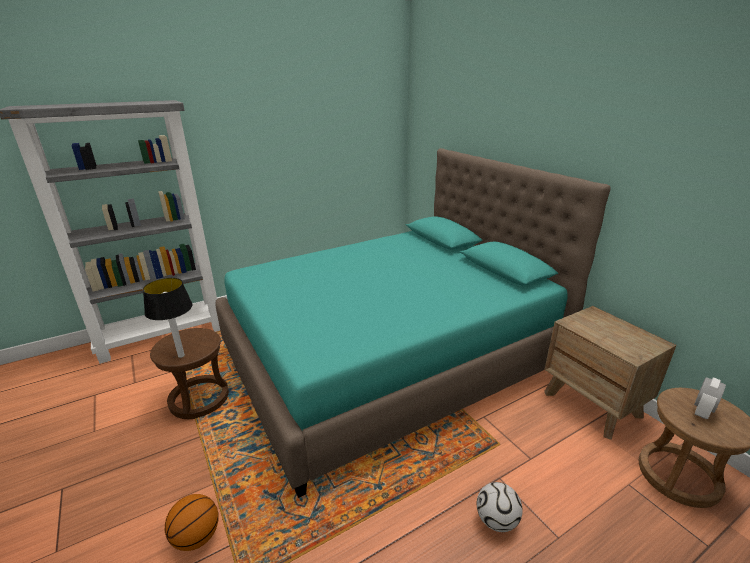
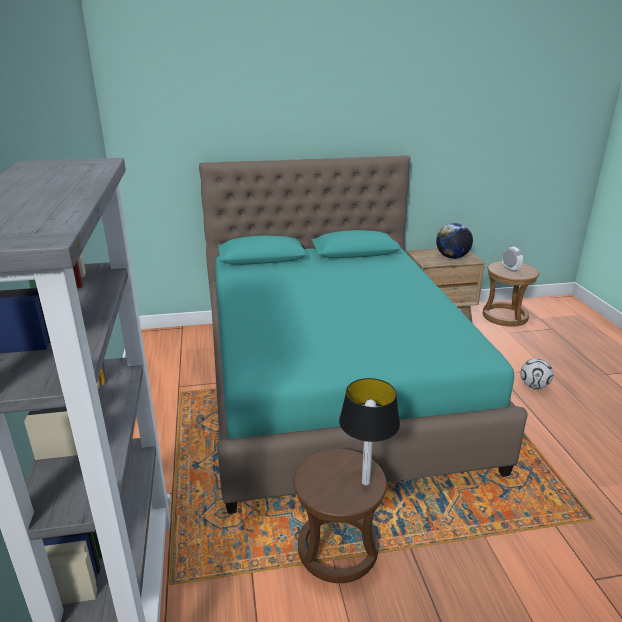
camera: 70 degrees left, 0 degrees up
(196, 537) = (548, 550): basketball -> none
(616, 338) = (452, 257): none -> globe

